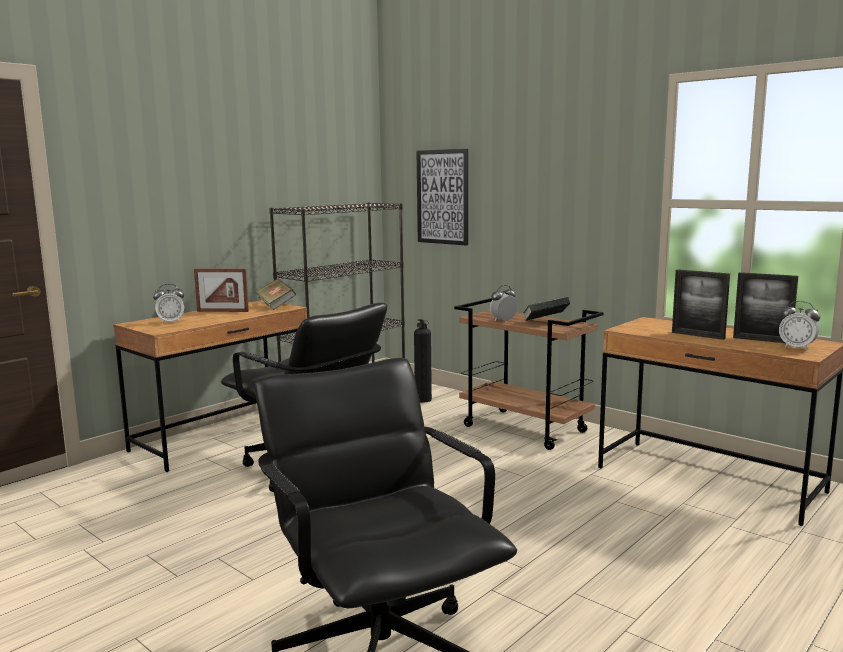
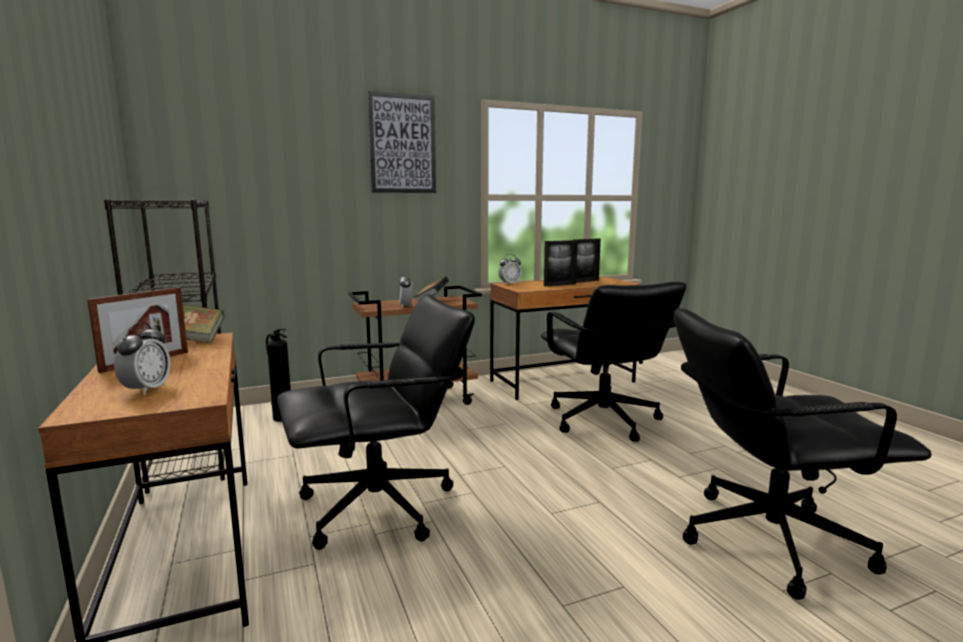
camera: 65 degrees left, 0 degrees up
(442, 197) = (246, 194): picture -> picture (402, 144)
(605, 524) = (603, 421): none -> black office chair
(797, 348) = (609, 281): alarm clock -> alarm clock (509, 284)

